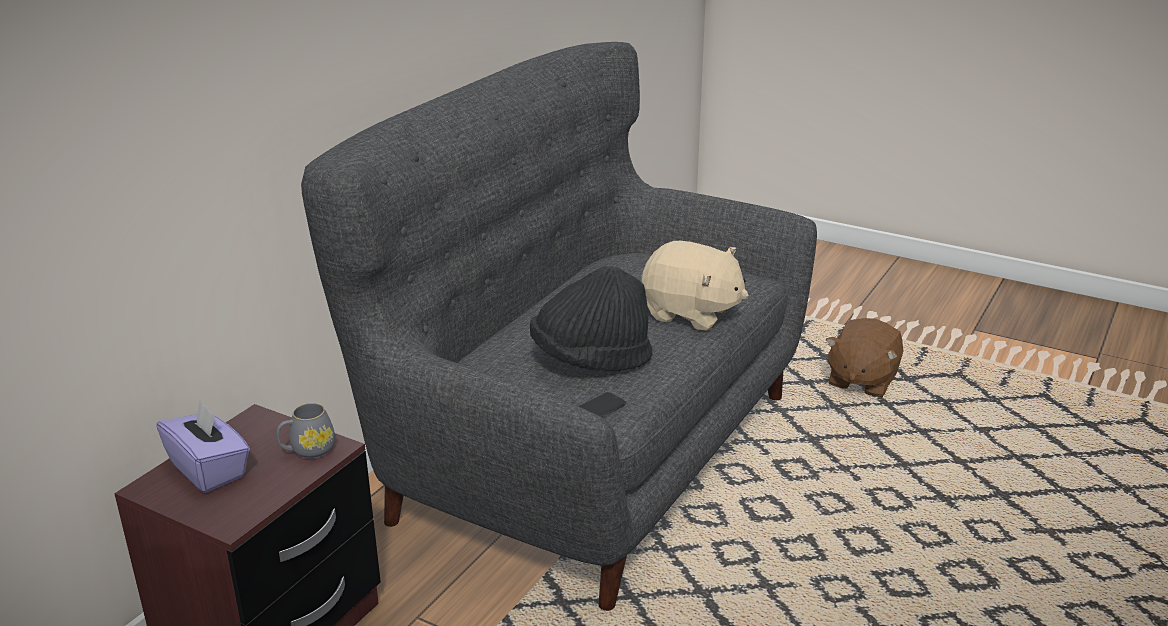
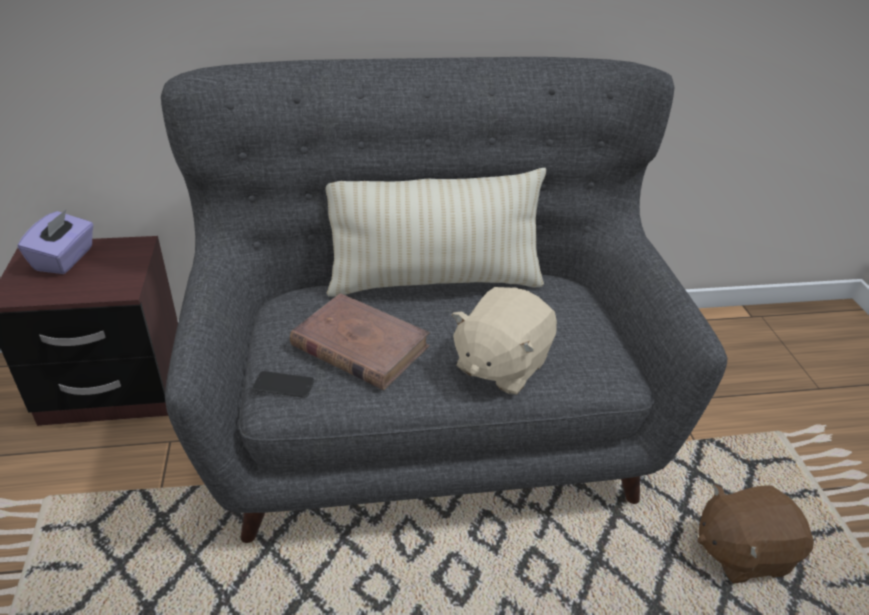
camera: 50 degrees right, 10 degrees up
(308, 451) = (112, 282): grey mug -> none
(545, 302) = (435, 282): none -> beige pillow
(591, 360) = (359, 346): black hat -> brown book
(691, 313) = (500, 365): beige plush toy -> beige plush toy turned 45 degrees clockwise

